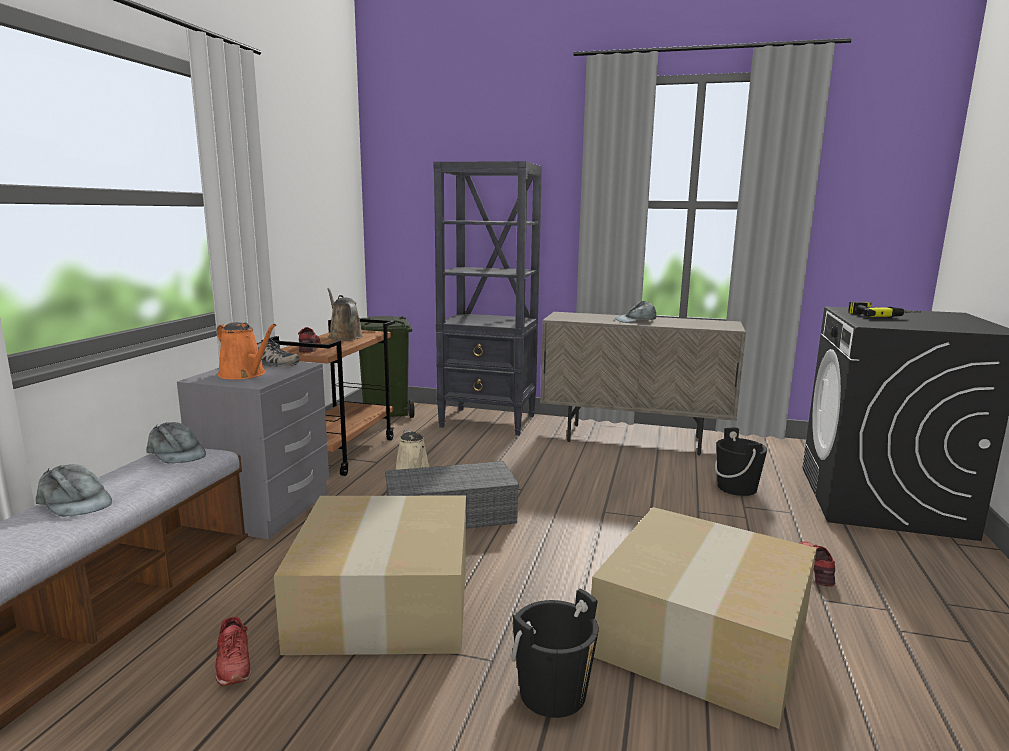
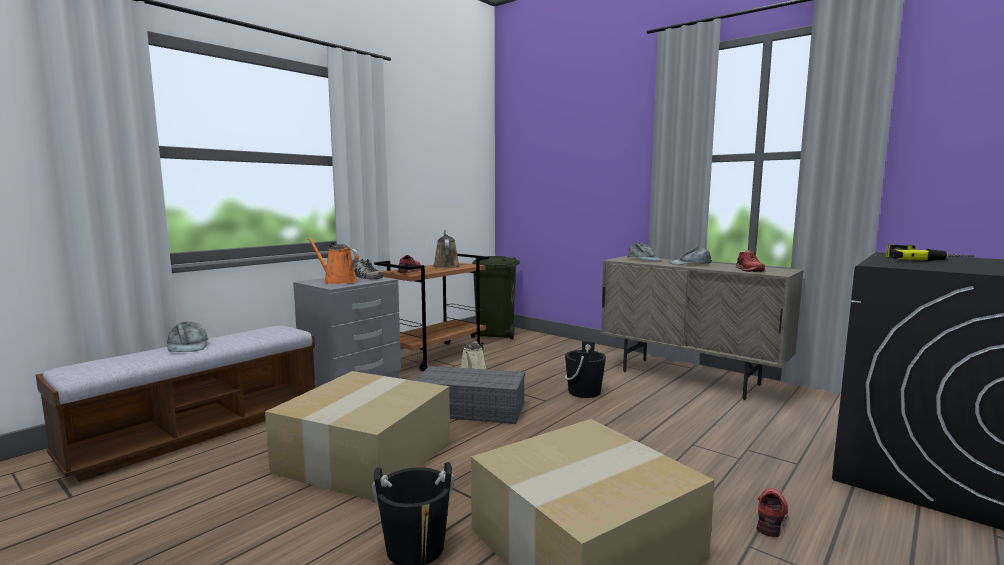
camera: 25 degrees right, 5 degrees down
(176, 453) = (274, 328): grey cap -> grey cap (643, 259)
(233, 663) = (240, 470): red shoe -> red shoe (748, 270)
(245, 374) = (338, 281): orange watering can -> orange watering can turned 150 degrees clockwise
(488, 421) = (570, 349): black bookcase -> none
(736, 488) = (756, 432): black bucket -> black bucket (584, 392)

